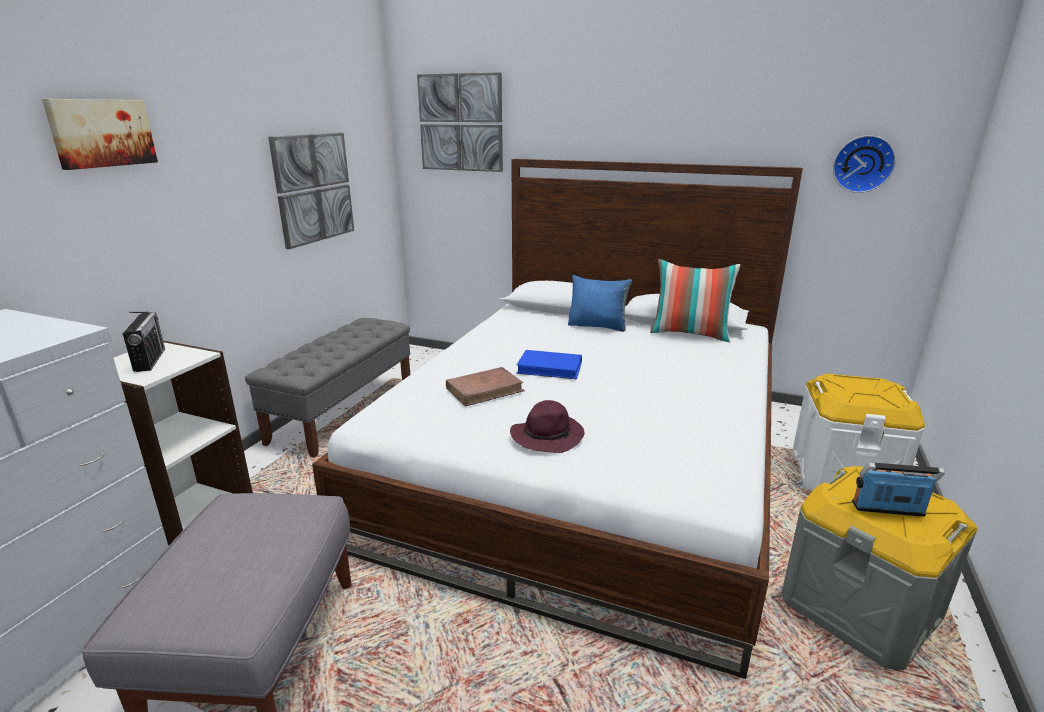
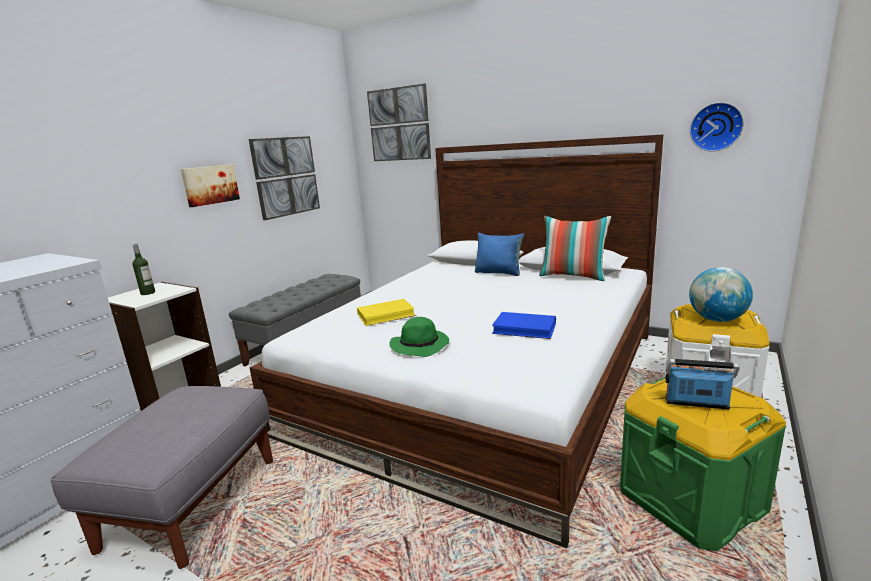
camera: 10 degrees right, 5 degrees down
(101, 133) = (121, 136): picture -> picture (210, 185)
(150, 360) = (148, 293): radio -> bottle
(485, 390) = (386, 315): brown book -> yellow book
(548, 436) = (420, 345): purple hat -> green hat
(550, 368) = (445, 301): blue book -> blue book (525, 328)
(860, 607) = (690, 498): grey storage box -> green storage box
(867, 396) = (717, 320): none -> globe

